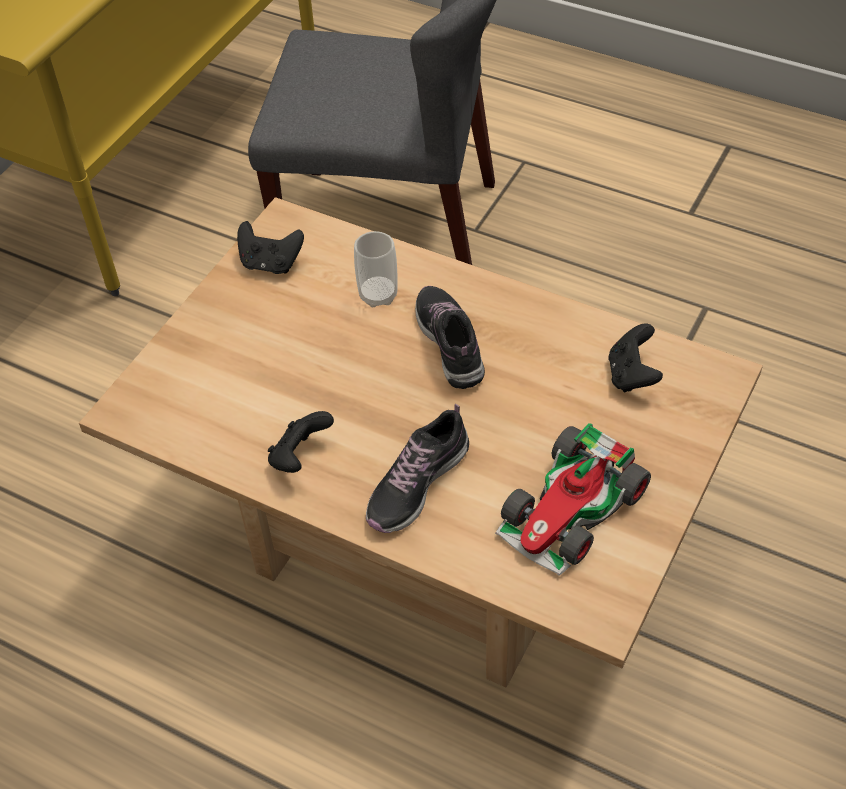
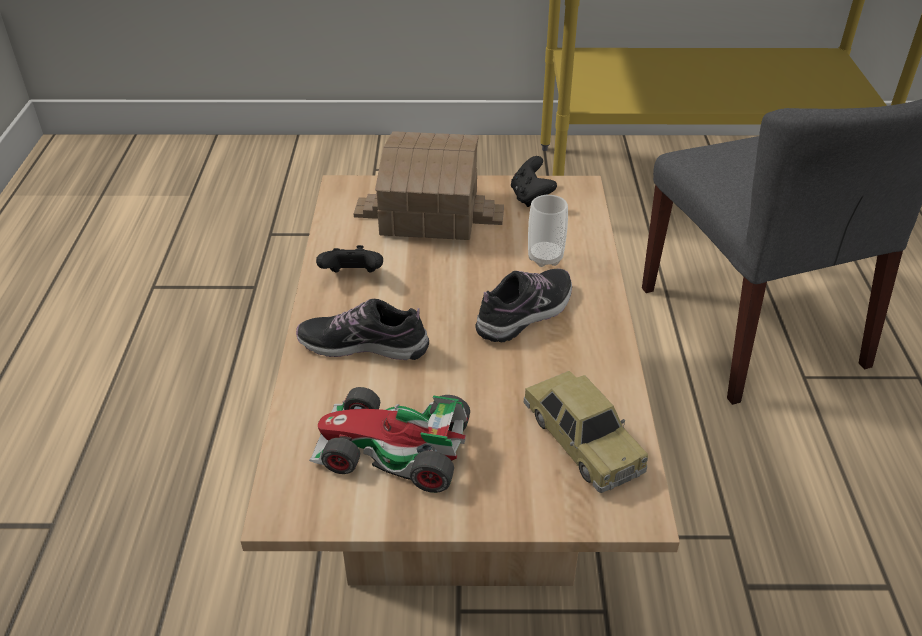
camera: 60 degrees right, 10 degrees down
(231, 352) = (429, 211): none -> toy house
(632, 375) = (581, 440): black game controller -> toy car

